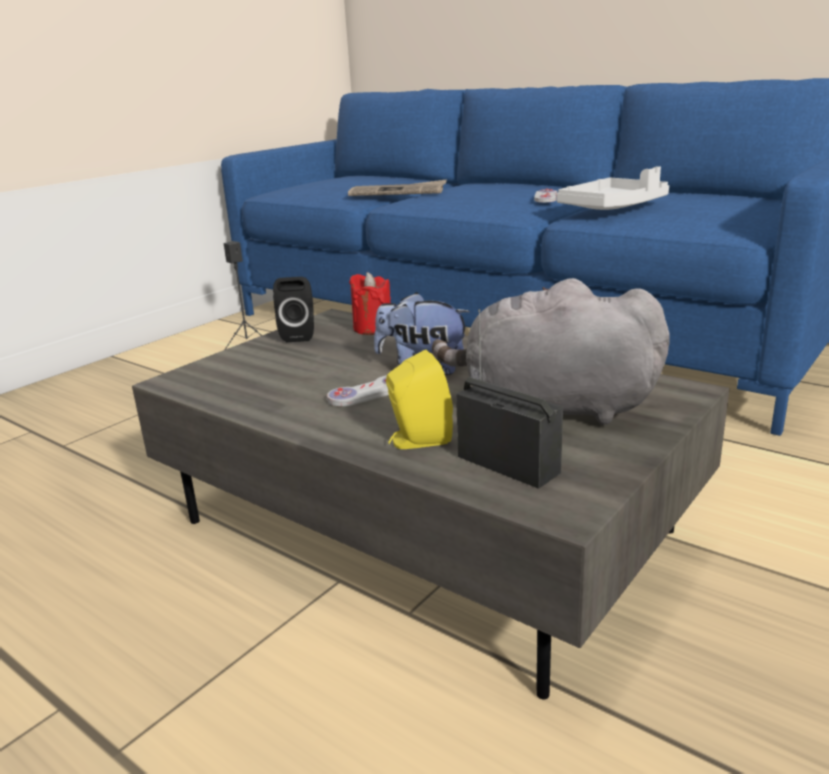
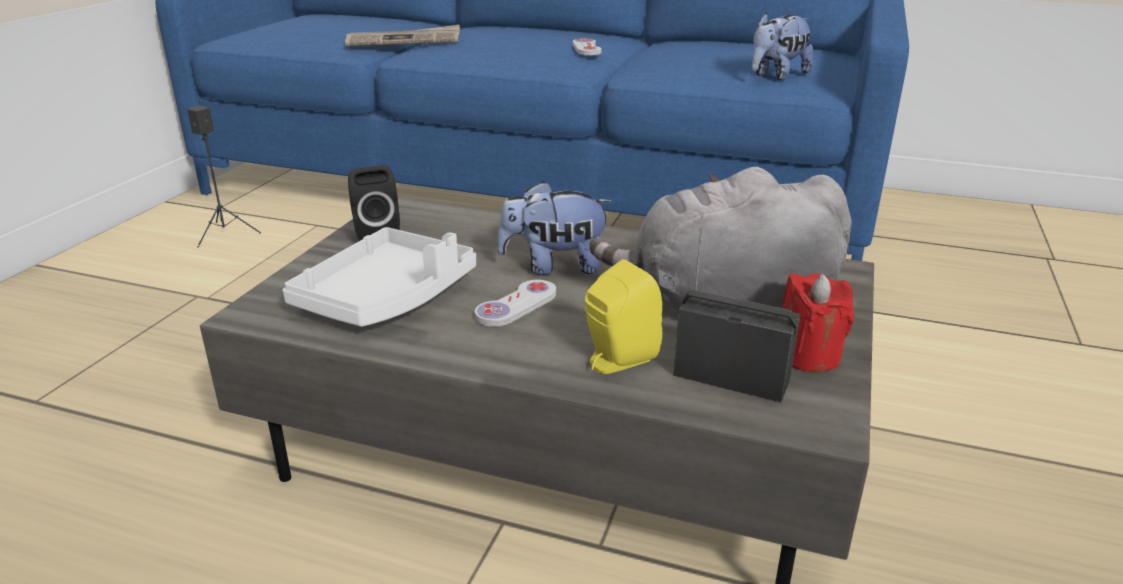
camera: 20 degrees left, 5 degrees up
(373, 328) = (459, 219): red candle -> red candle (808, 355)
(612, 208) = (671, 62): white tray -> white tray (387, 297)
(708, 219) = (777, 76): none -> plush toy

